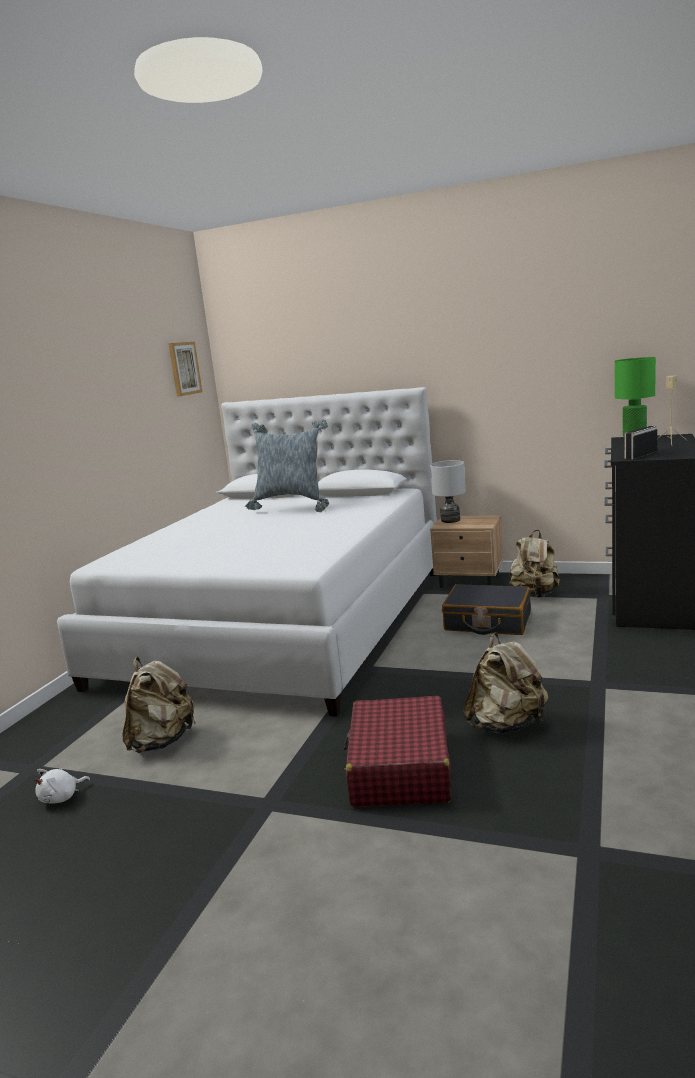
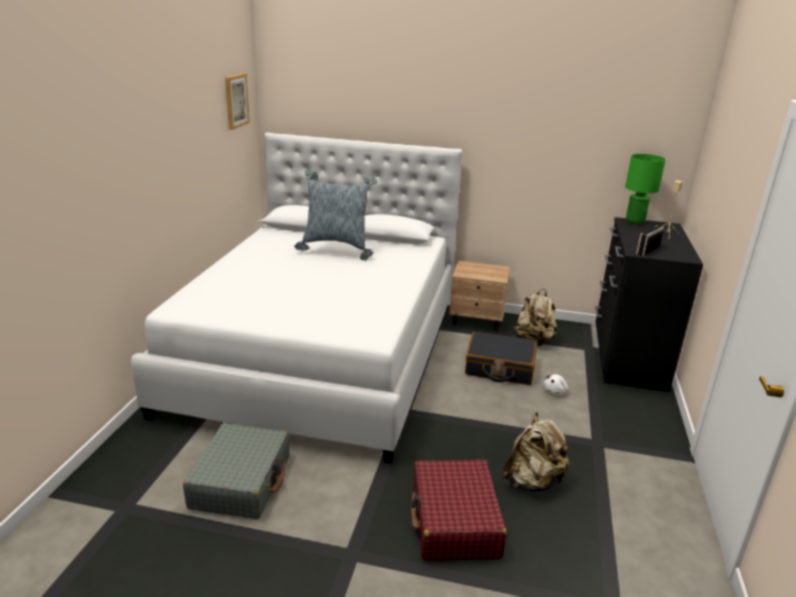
camera: 10 degrees left, 10 degrees up
(62, 797) = (164, 540): white plush toy -> white plush toy (555, 391)
(162, 741) = (241, 482): beige backpack -> grey suitcase
(450, 520) = (468, 268): grey table lamp -> none

